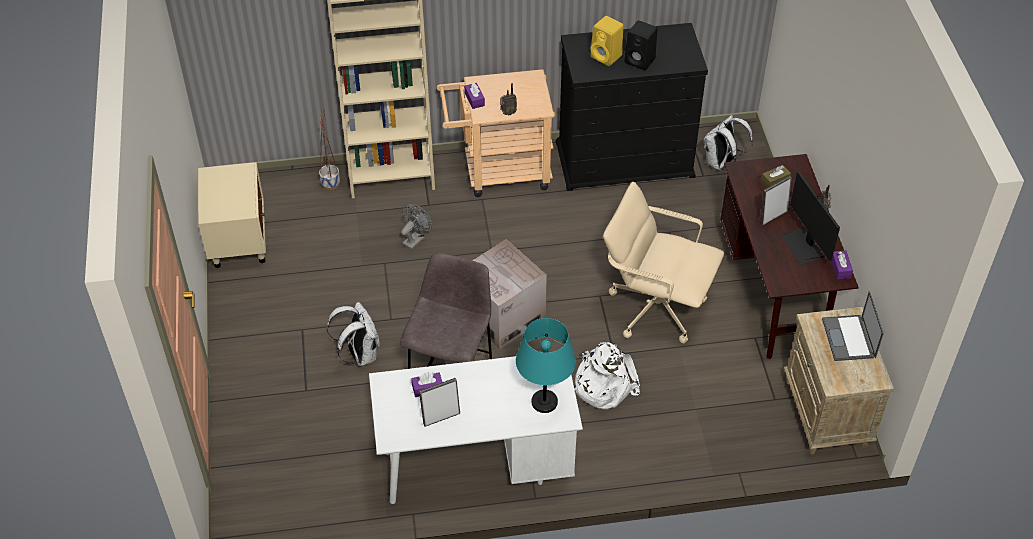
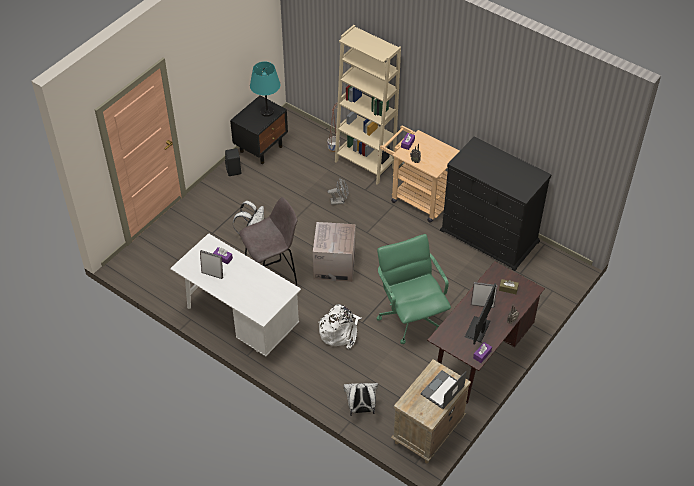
camera: 45 degrees right, 0 degrees up
(239, 244) = (261, 148): beige nightstand -> black nightstand
(544, 402) = (262, 303): turquoise table lamp -> turquoise table lamp (267, 112)
(607, 56) = (482, 162): yellow speaker -> none
(641, 61) = (496, 175): black speaker -> black speaker (234, 171)
(655, 307) = (410, 317): beige office chair -> green office chair
(721, 163) = (539, 274): white backpack -> white backpack (361, 409)

